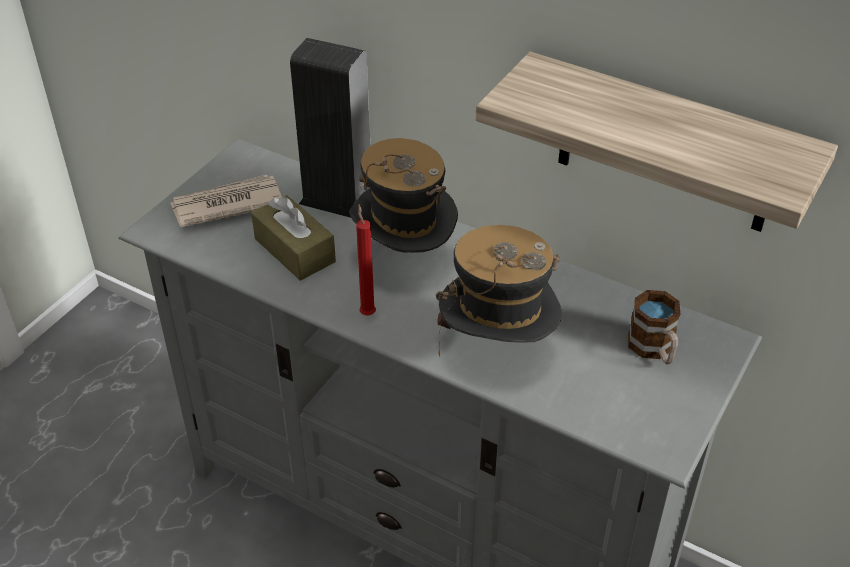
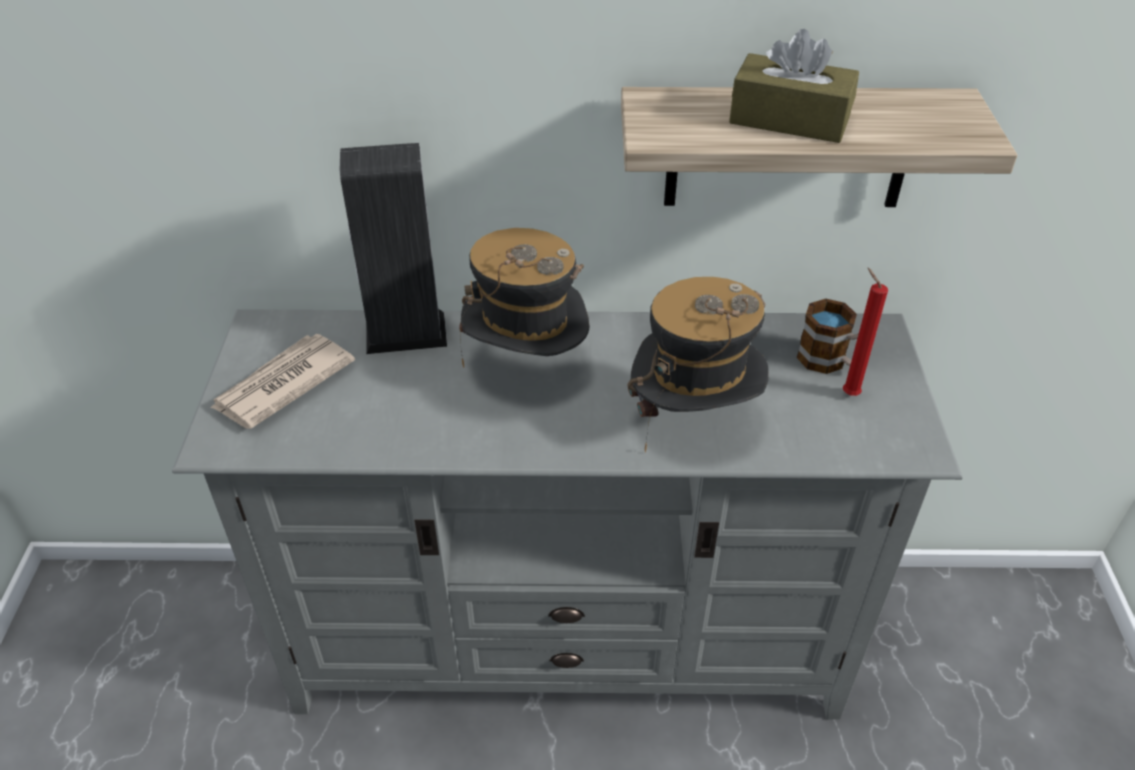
camera: 30 degrees left, 0 degrees up
(294, 250) = (402, 404): brown tissue box -> brown tissue box (789, 119)
(367, 312) = (534, 438): red candle -> red candle (847, 393)

